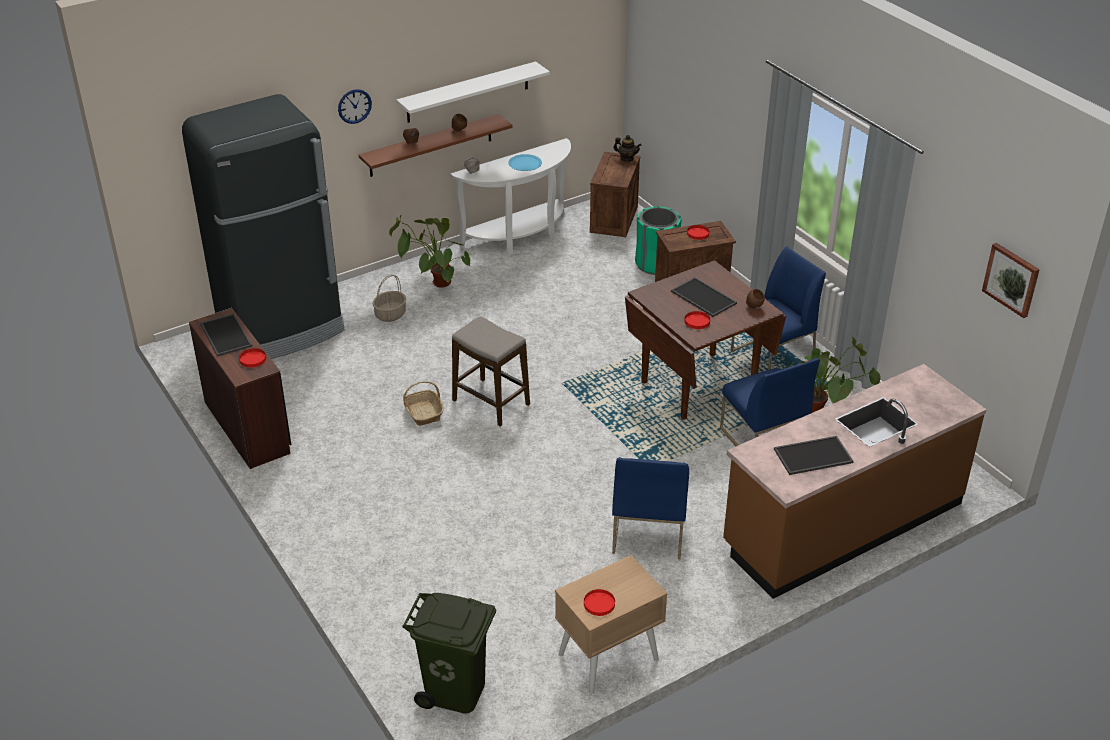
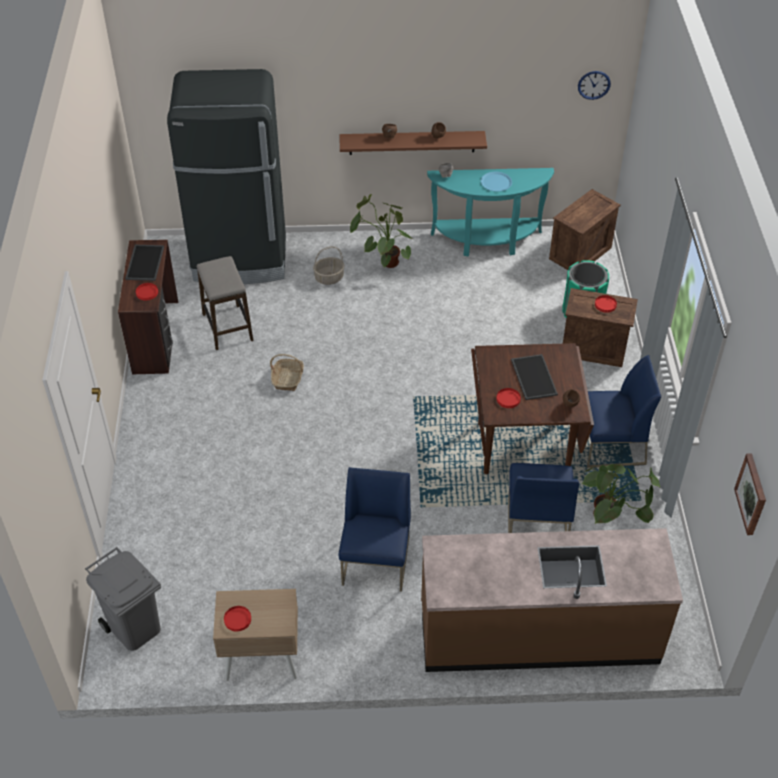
camera: 30 degrees right, 10 degrees up
(354, 106) = (339, 93): wall clock -> wall clock (594, 85)
(455, 692) = (134, 628): green trash can -> grey trash can
(468, 92) = (454, 106): white shelf -> none
(491, 402) = (345, 391): stool -> stool (227, 327)
(520, 237) = (487, 242): white console table -> turquoise console table
(627, 158) = (606, 203): teapot -> none
(648, 530) = (376, 562): blue chair -> blue chair turned 150 degrees clockwise
(813, 456) = (487, 575): tray -> none

